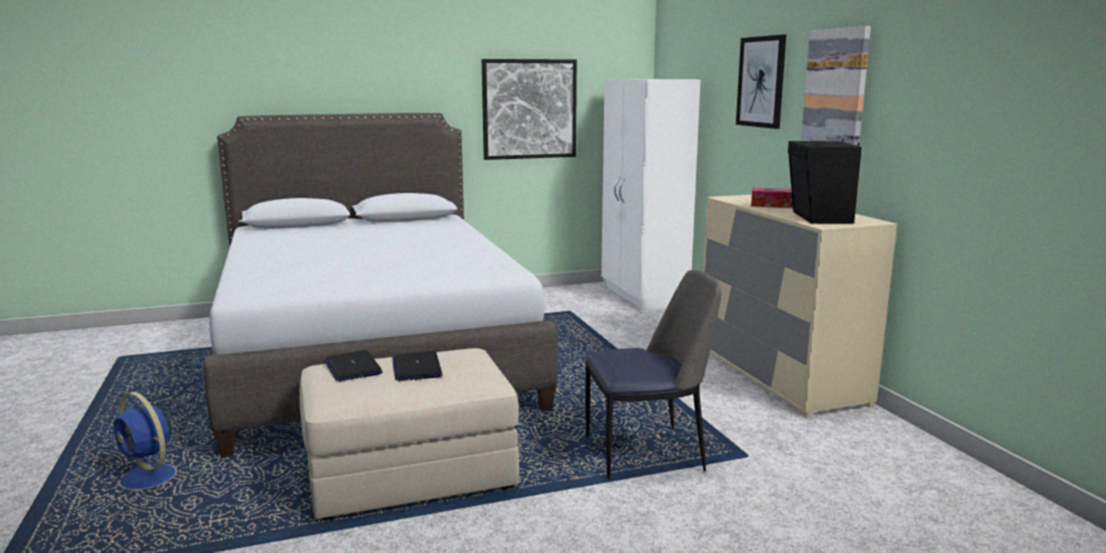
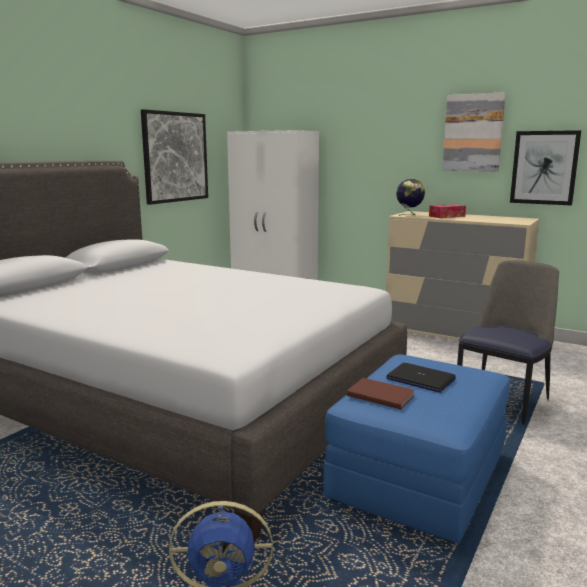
camera: 40 degrees left, 0 degrees up
(352, 367) = (380, 395): laptop -> brown book
(411, 472) = (418, 476): beige ottoman -> blue ottoman
(735, 198) = (409, 215): none -> globe
(761, 82) = (390, 132): picture -> picture (544, 167)
(818, 217) = (499, 220): black speaker -> none

